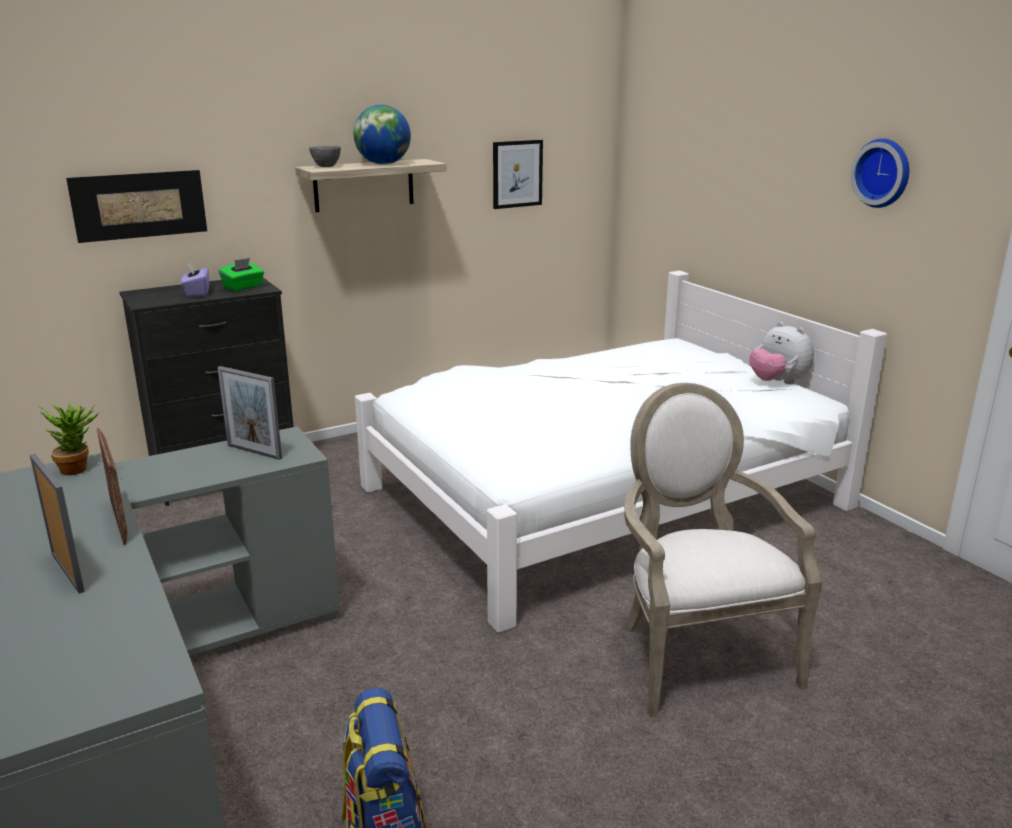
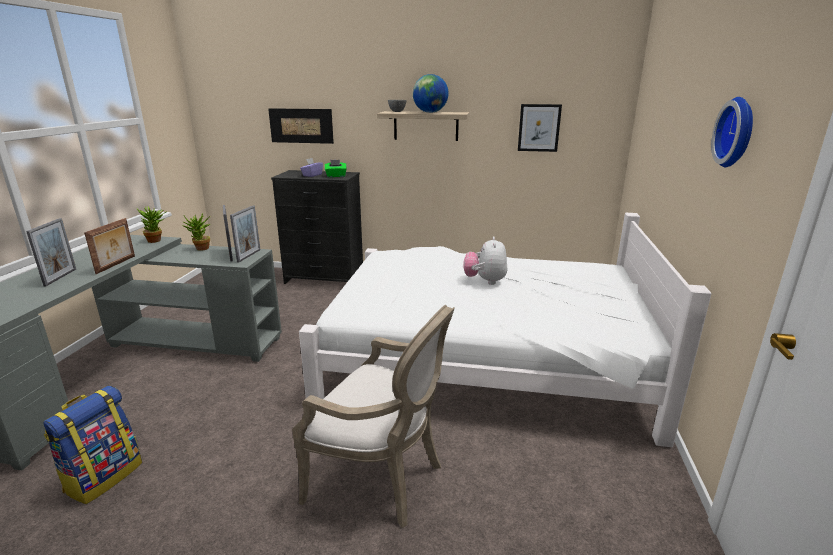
camera: 40 degrees right, 0 degrees up
(176, 460) = (201, 249): none -> potted plant
(287, 444) = (249, 255): none -> picture frame
(696, 654) = (382, 479): armchair -> armchair turned 90 degrees clockwise
(777, 382) = (636, 315): plush toy -> plush toy (485, 281)

